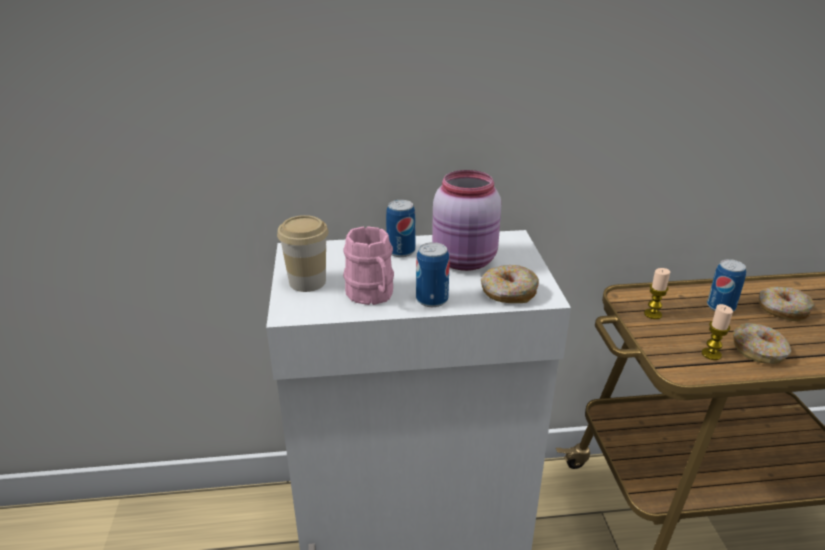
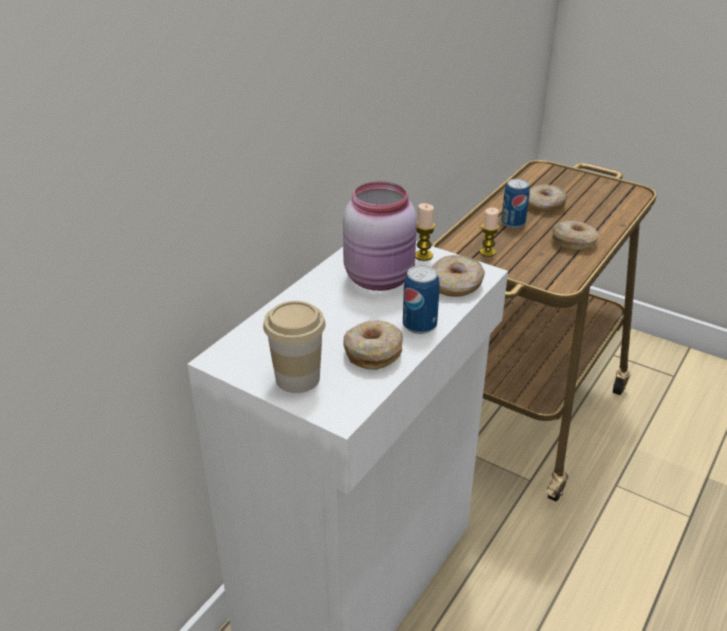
camera: 50 degrees left, 5 degrees up
(372, 296) = (372, 352): pink mug -> donut
(401, 251) = (317, 301): can -> none
(711, 354) = (557, 260): candle -> candle (423, 256)

